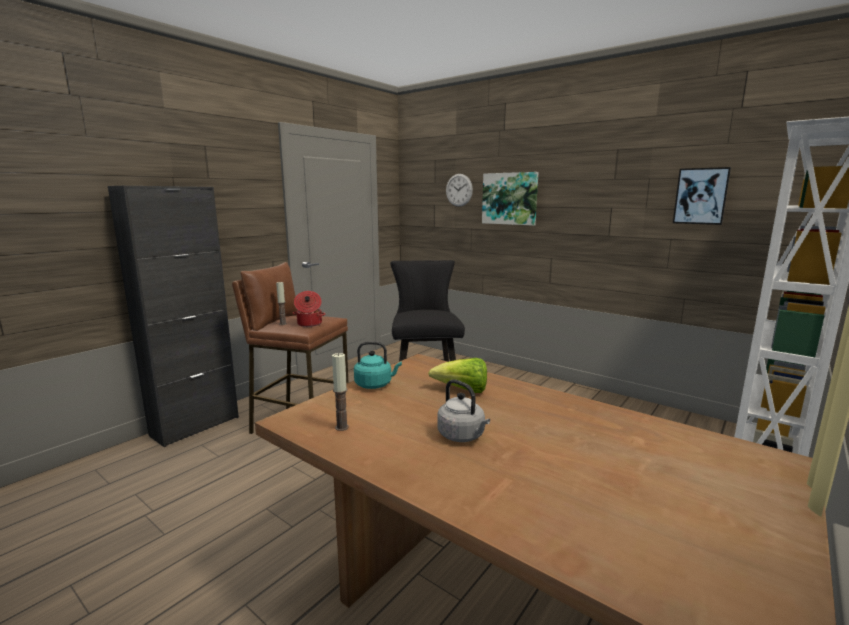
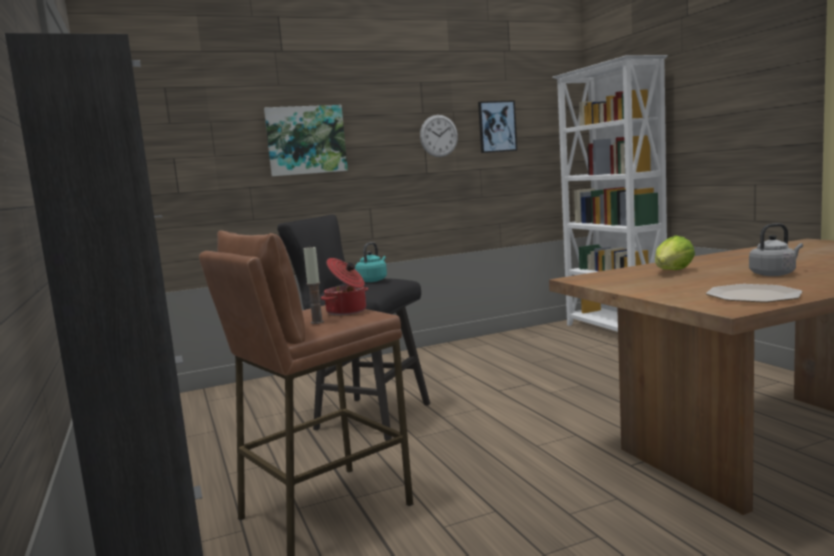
camera: 60 degrees left, 5 degrees down
(342, 427) = (752, 296): candle -> plate
(375, 385) = (640, 289): turquoise kettle -> turquoise kettle (373, 280)
(459, 190) = (221, 132): wall clock -> wall clock (438, 136)

